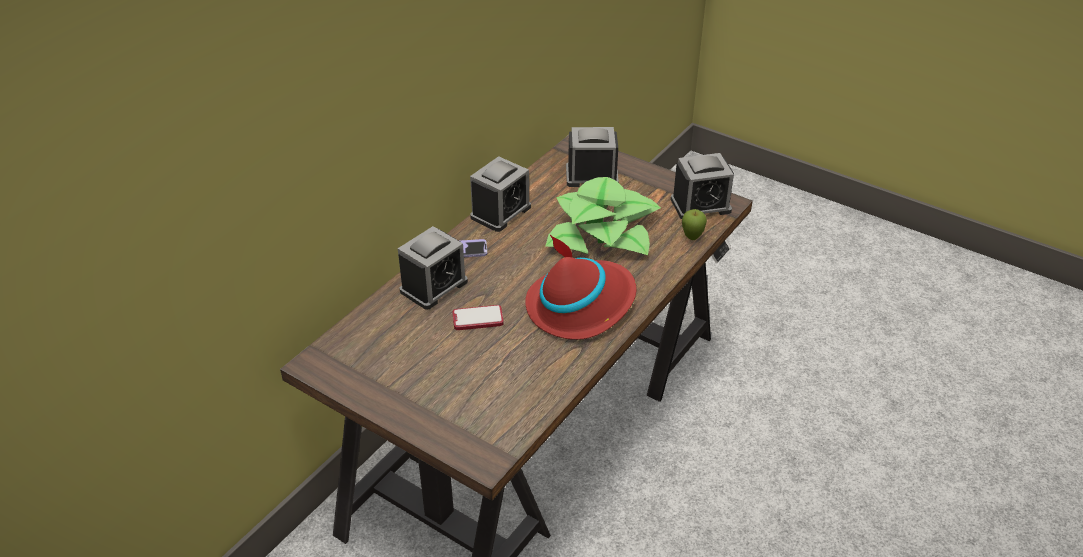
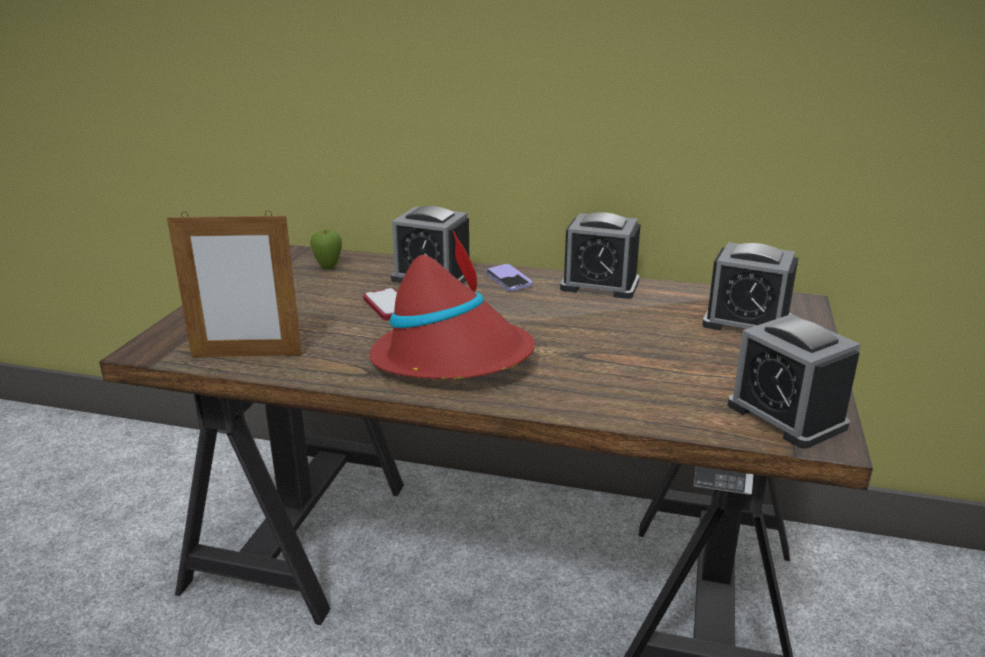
camera: 70 degrees right, 15 degrees down
(525, 403) = (246, 355): none -> picture frame
(591, 176) = (747, 322): alarm clock -> alarm clock turned 135 degrees clockwise
(603, 233) = (623, 350): potted plant -> none
(692, 238) = (687, 420): apple -> apple (328, 267)

